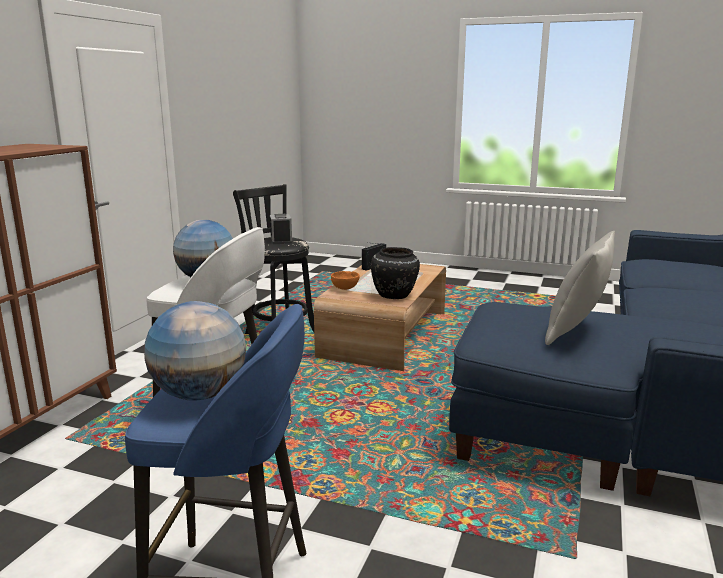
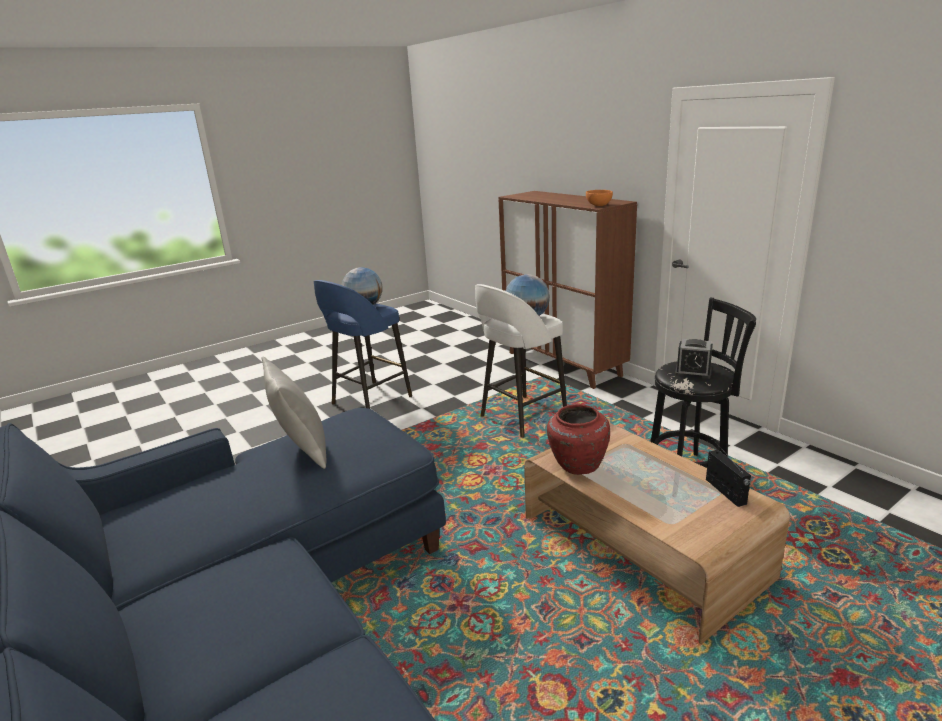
camera: 125 degrees right, 5 degrees up
(345, 288) = (627, 443): orange bowl -> orange bowl (598, 205)
(395, 295) = (577, 465): black vase -> red vase

